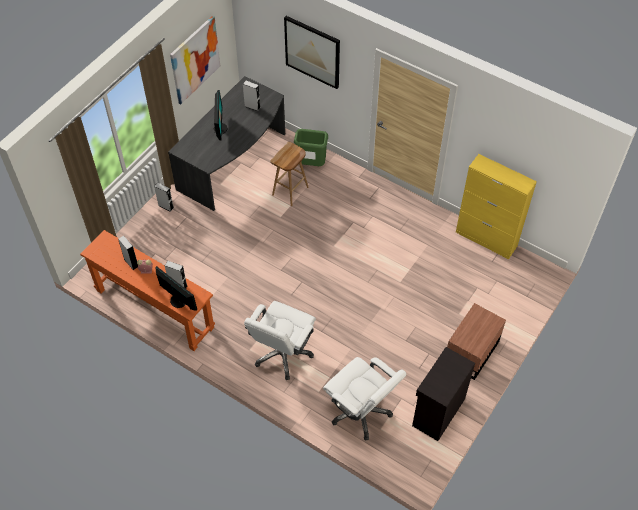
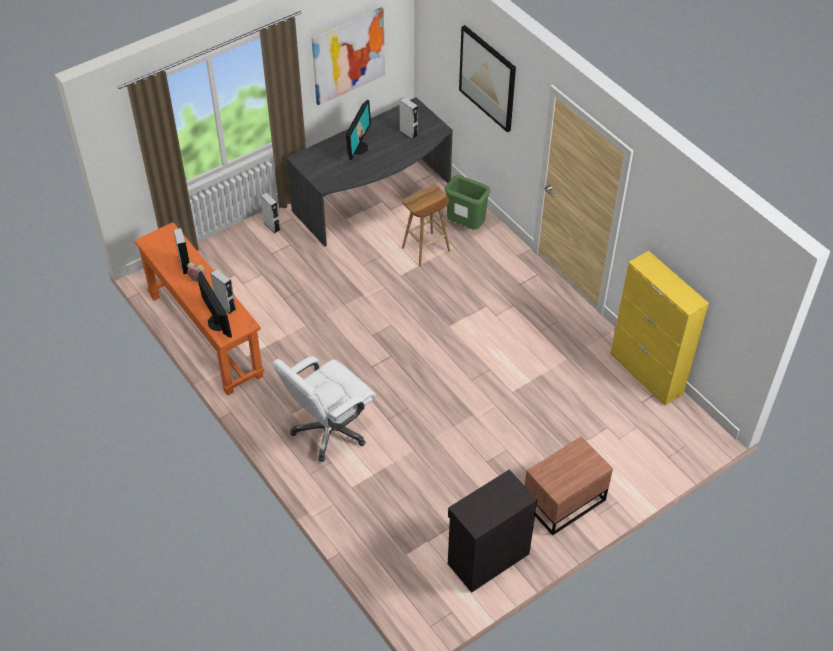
camera: 20 degrees right, 5 degrees down
(361, 411) = (392, 526): white office chair -> none

